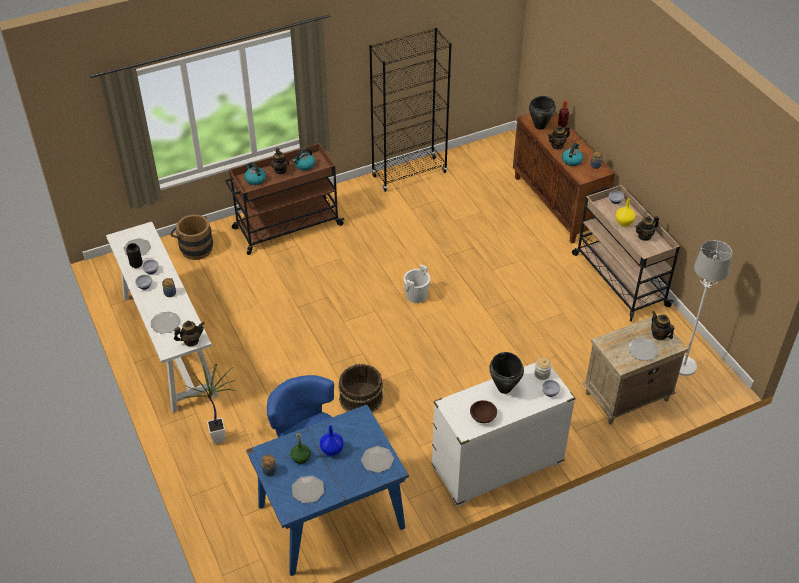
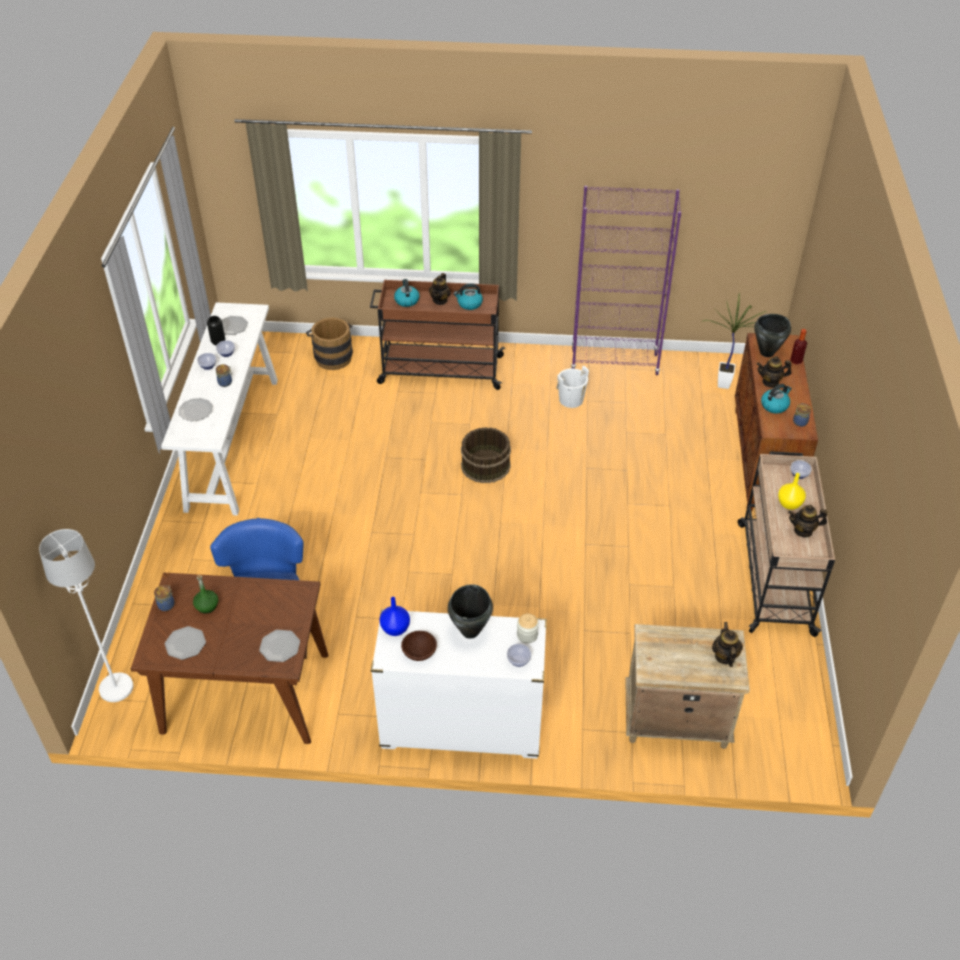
camera: 30 degrees right, 0 degrees up
(191, 341) = (204, 438): teapot -> none
(219, 436) = (207, 556): potted plant -> potted plant (725, 383)
(330, 517) = (244, 693): blue dining table -> brown dining table
(332, 450) = (243, 614): blue vase -> blue vase (395, 629)
(360, 397) = (374, 580): brown bucket -> brown bucket (485, 465)
(409, 174) = (614, 362): black bookcase -> purple bookcase
(416, 295) = (519, 497): white bucket -> white bucket (571, 400)
(642, 350) = (687, 665): plate -> none
(683, 366) = (778, 717): white floor lamp -> white floor lamp (116, 688)

